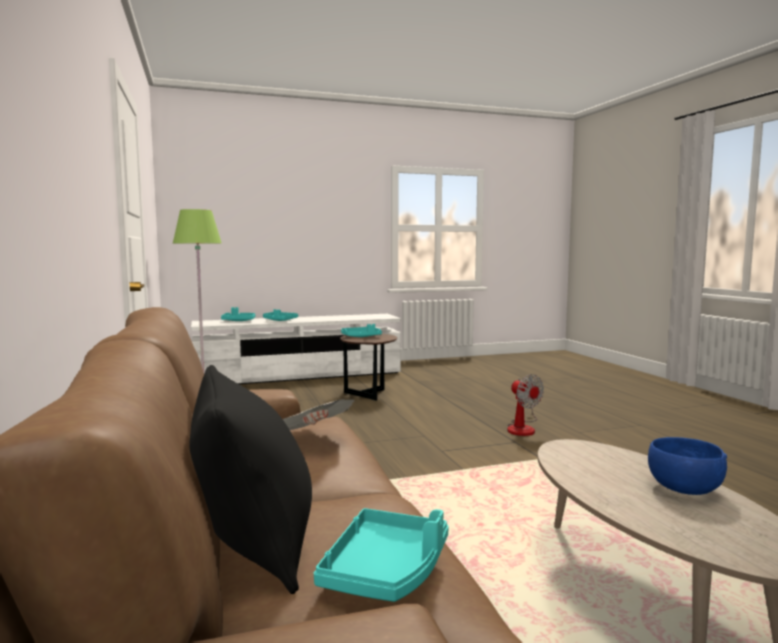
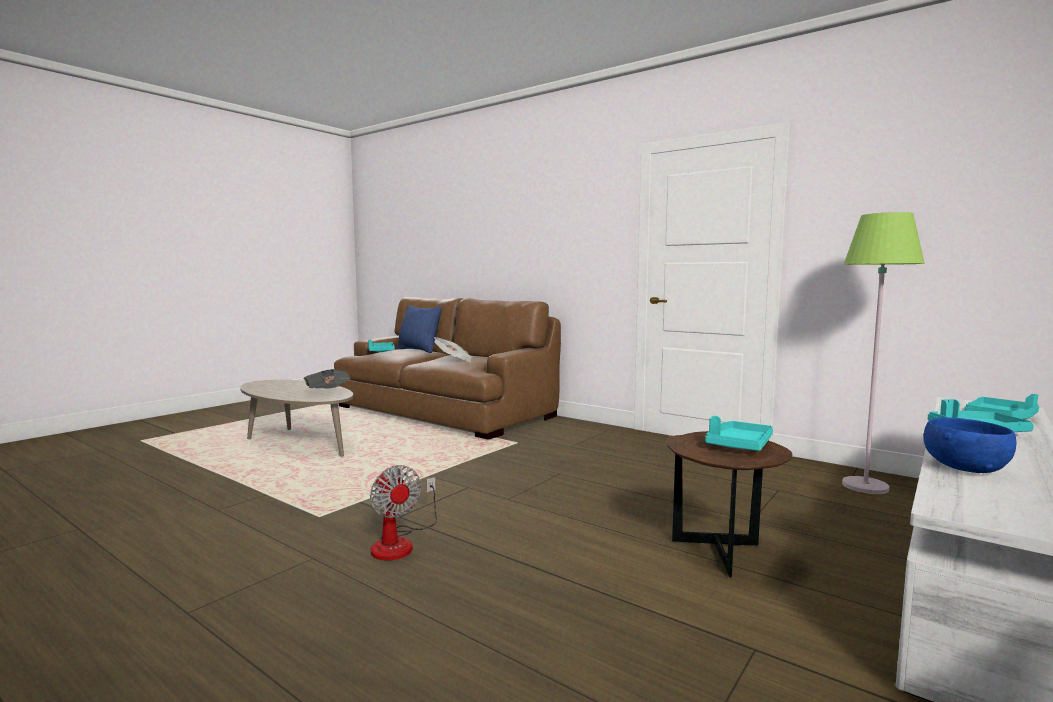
camera: 145 degrees right, 0 degrees up
(253, 546) = (418, 350): black pillow -> blue pillow
(522, 428) = (400, 543): fan -> fan turned 150 degrees counterclockwise
(580, 463) = (328, 392): none -> newspaper
(684, 489) = (277, 391): blue bowl -> blue bowl (964, 468)

